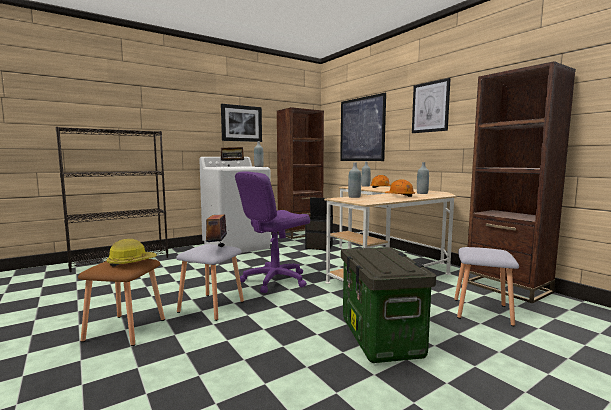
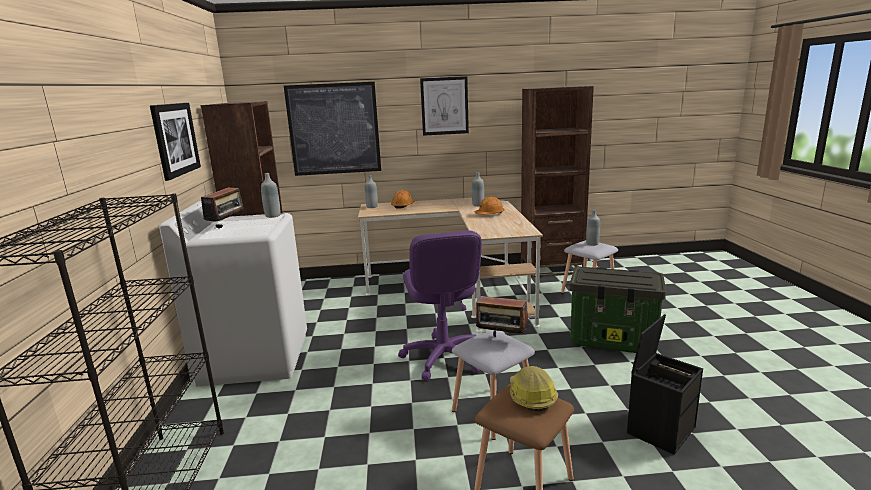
camera: 60 degrees left, 10 degrees up
(319, 247) = (349, 304): black storage box -> black storage box (660, 429)
(354, 197) = (479, 228): grey bottle -> grey bottle (592, 244)

